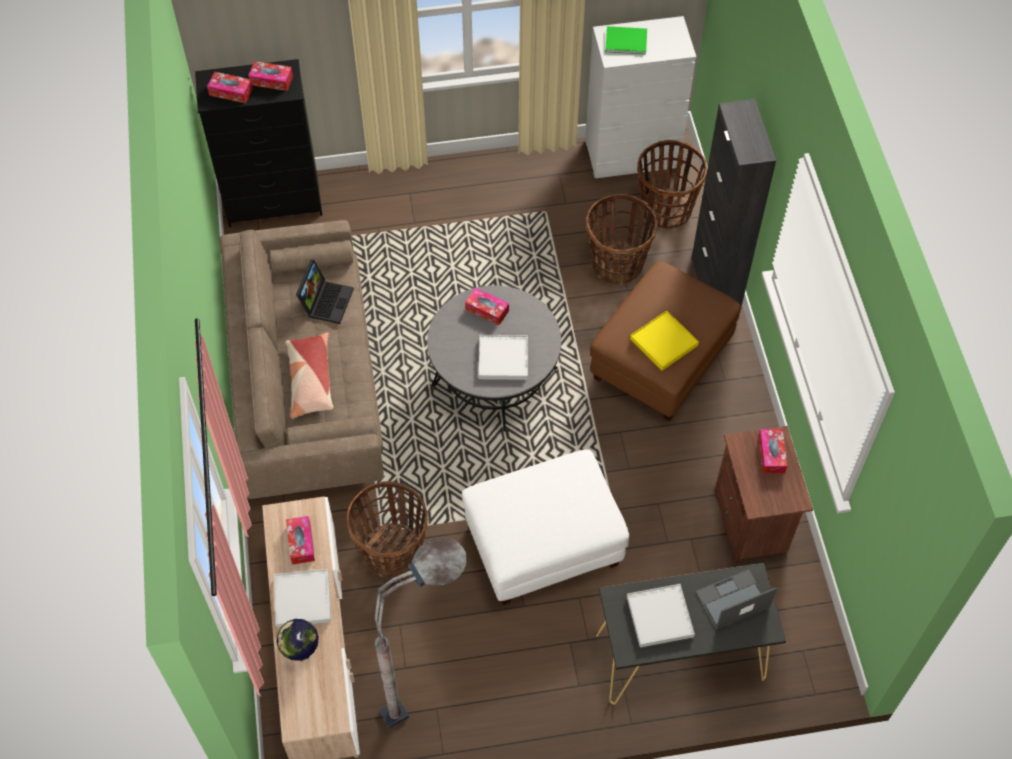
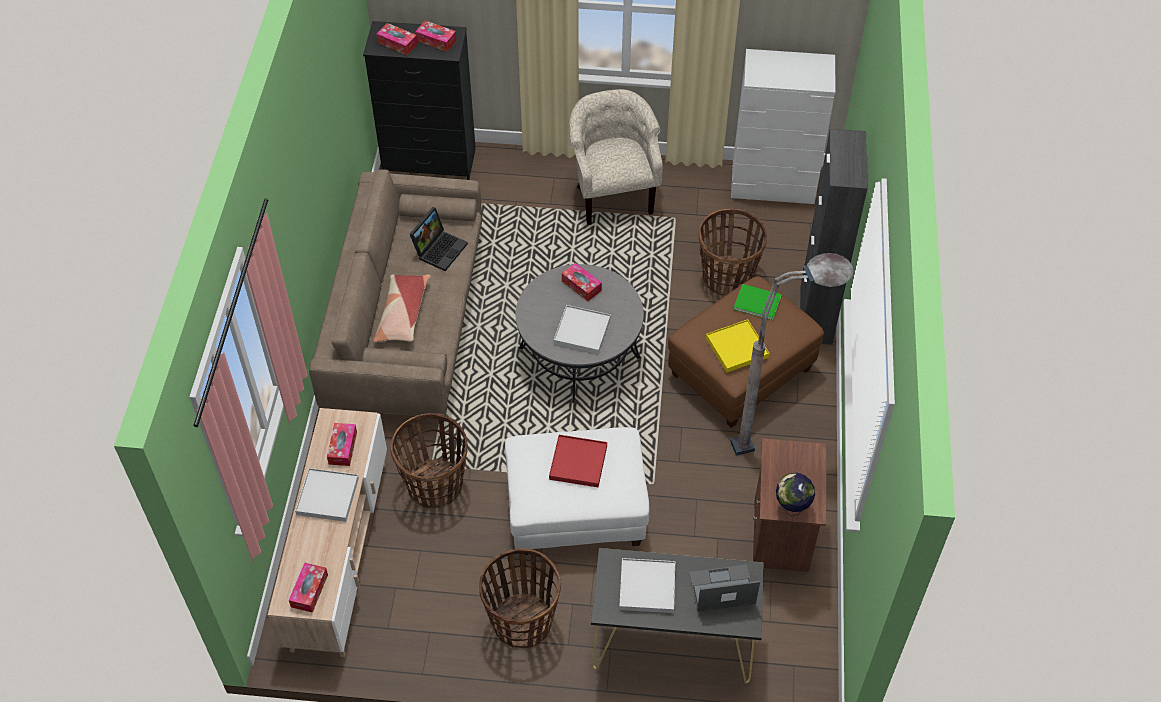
camera: 15 degrees right, 5 degrees down
(301, 651) = (311, 541): globe -> globe (791, 508)
(434, 693) = (432, 618): grey floor lamp -> grey floor lamp (780, 438)
(475, 201) = (612, 196): none -> beige armchair
(545, 500) = (578, 462): none -> red tray
(624, 40) = (772, 66): green book -> green book (756, 301)
(665, 209) = (789, 239): basket -> basket (522, 621)
(771, 454) = (801, 465): tissue box -> tissue box (309, 590)

